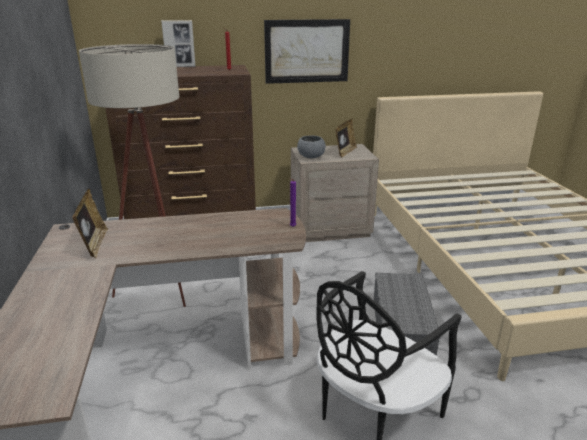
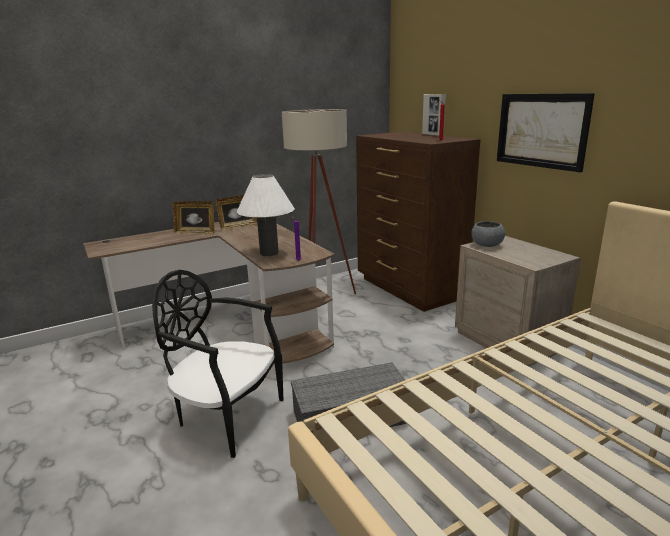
camera: 70 degrees right, 5 degrees down
(248, 238) = (269, 253): none -> white table lamp
(345, 152) = (528, 254): picture frame -> picture frame (196, 232)

